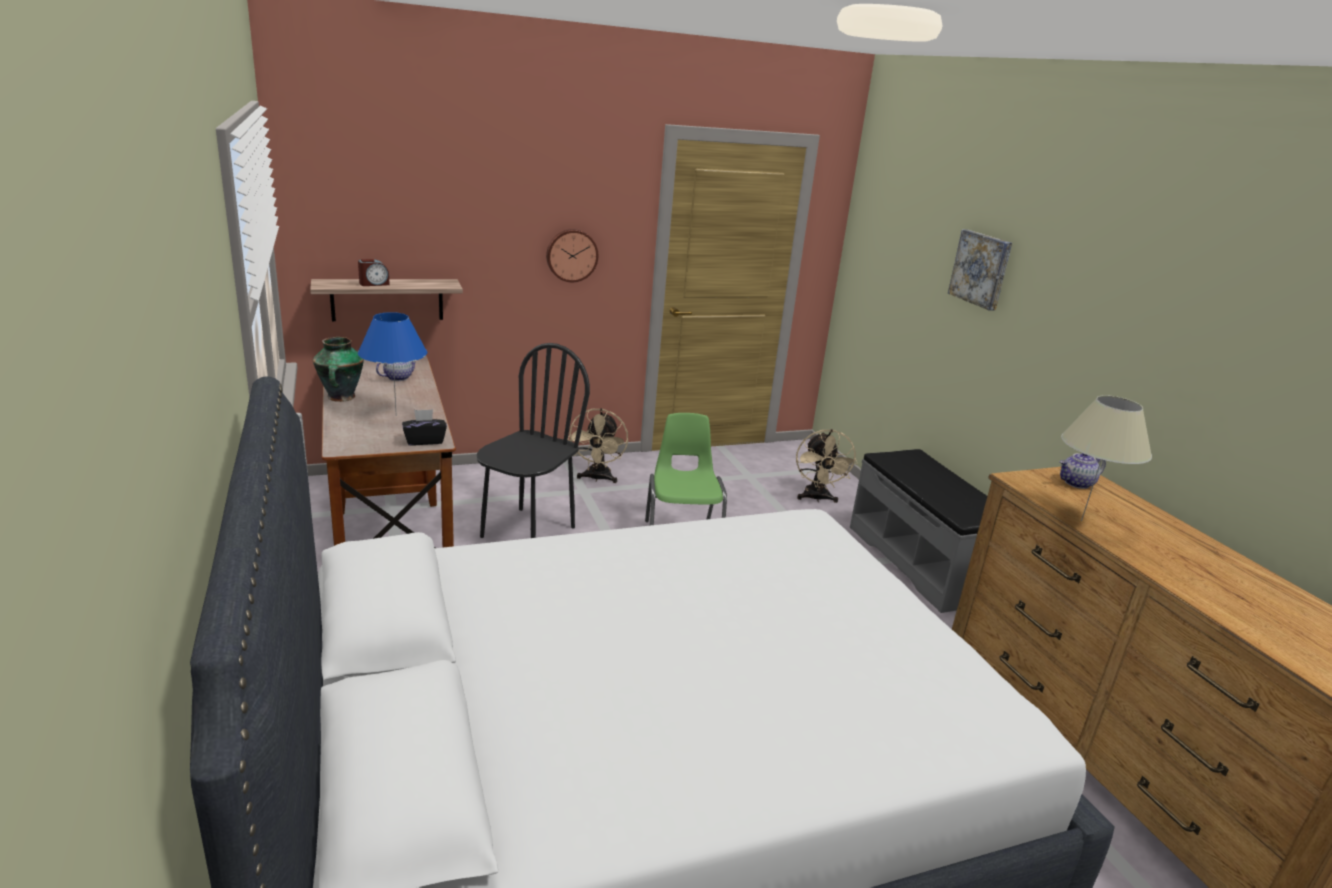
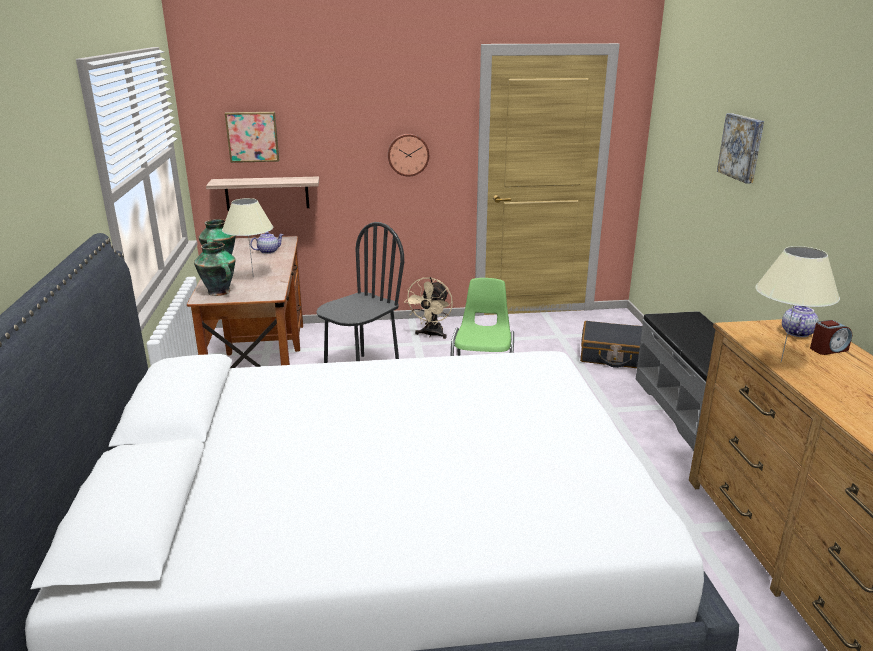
camera: 15 degrees right, 0 degrees up
(360, 439) = (219, 292): none -> vase
(371, 225) = (252, 136): none -> picture
(374, 284) = (254, 181): alarm clock -> alarm clock (828, 349)
(396, 415) = (253, 277): blue table lamp -> beige table lamp
(424, 441) = (264, 294): black tissue box -> none
(817, 498) = (614, 355): beige fan -> black suitcase
(1076, 483) = (796, 332): teapot -> teapot turned 120 degrees clockwise

